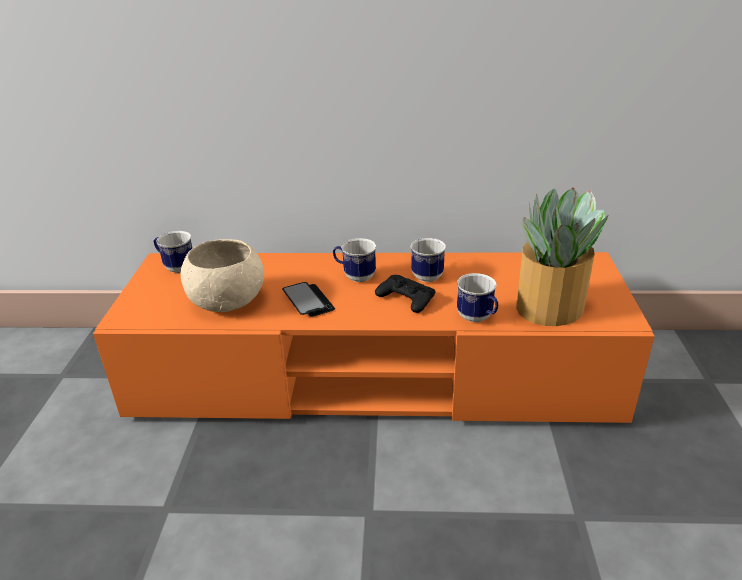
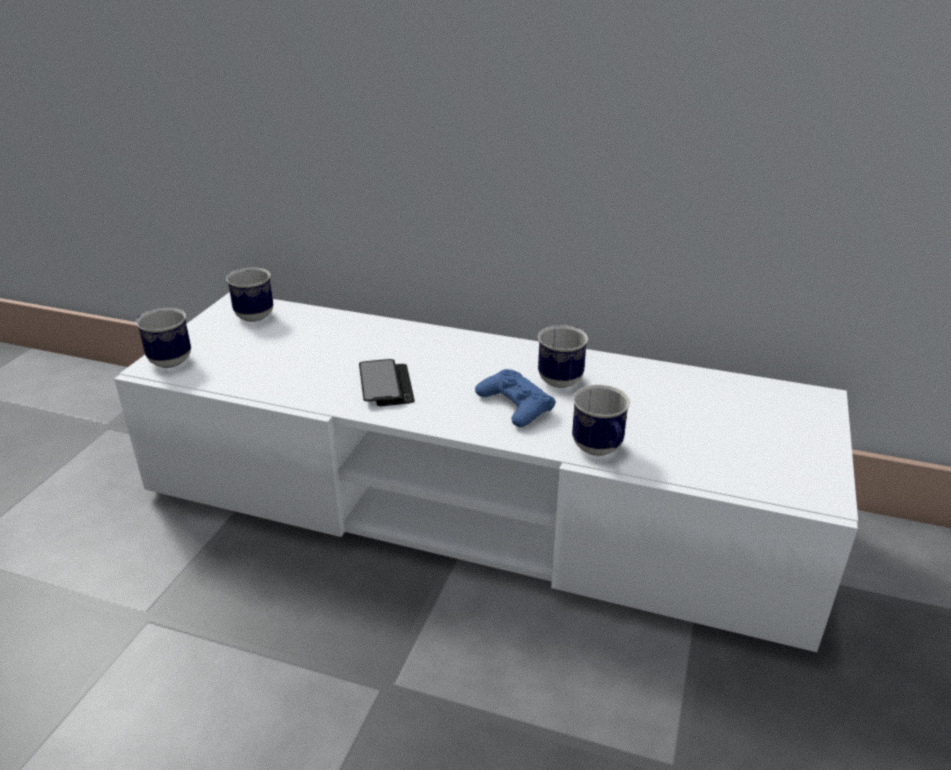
camera: 15 degrees right, 0 degrees up
(227, 302) = (287, 368): beige bowl -> none
(355, 276) = (463, 363): mug -> mug (165, 359)
(373, 376) = (475, 503): orange tv stand -> white tv stand
(406, 298) = (515, 405): black game controller -> blue game controller
(548, 307) = (711, 454): potted plant -> none

